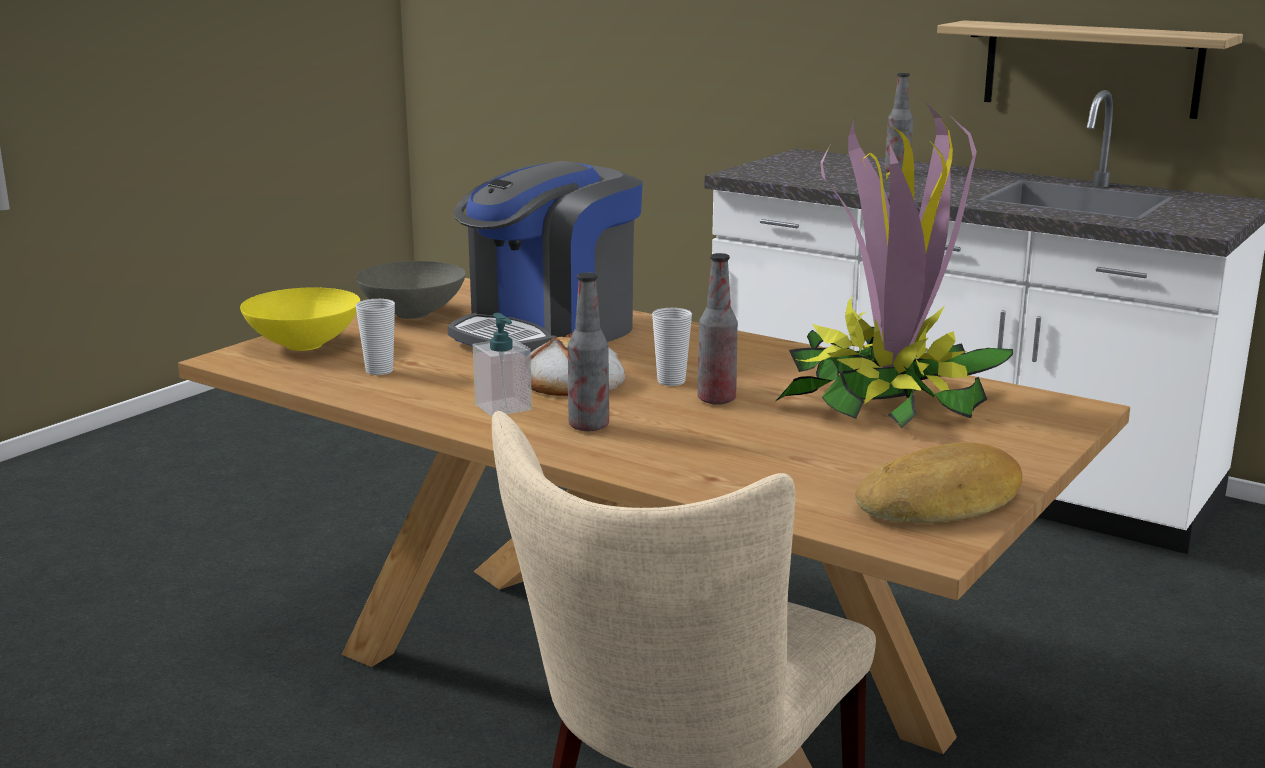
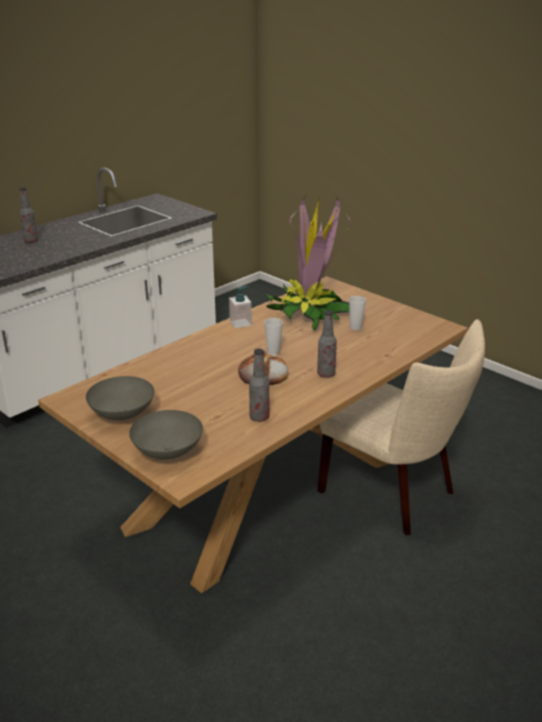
camera: 80 degrees left, 10 degrees up
(302, 345) = (168, 452): yellow bowl -> grey bowl
(379, 371) = (228, 426): cup -> cup (355, 327)
(503, 407) = (296, 393): soap dispenser -> soap dispenser (240, 323)
(548, 332) = (183, 375): coffee machine -> none
(716, 400) = (300, 344): bottle -> bottle (259, 417)
(943, 502) = (410, 319): bread -> none
(1091, 68) = (77, 159): shelf -> none

